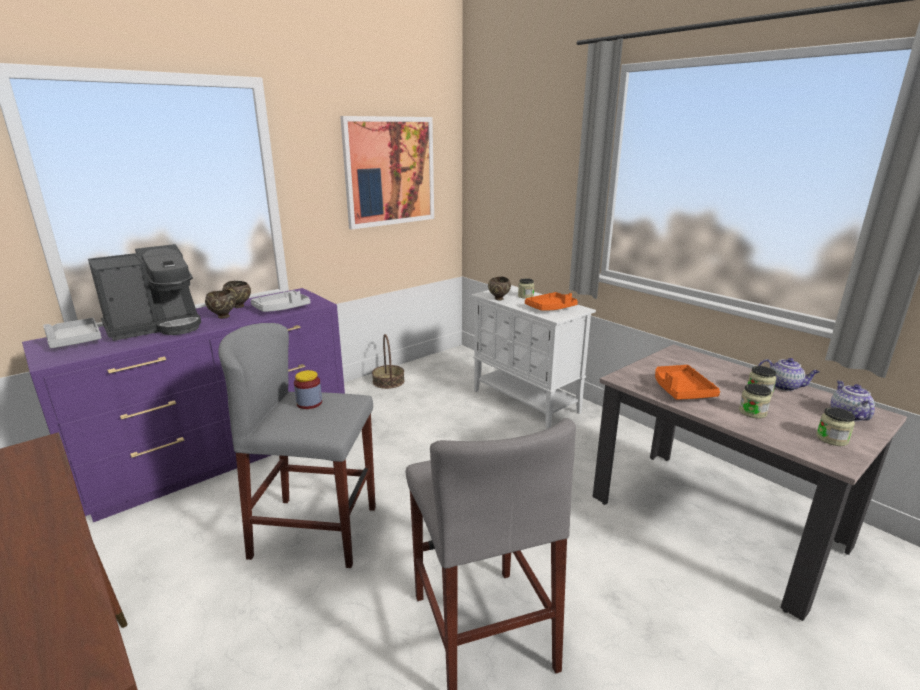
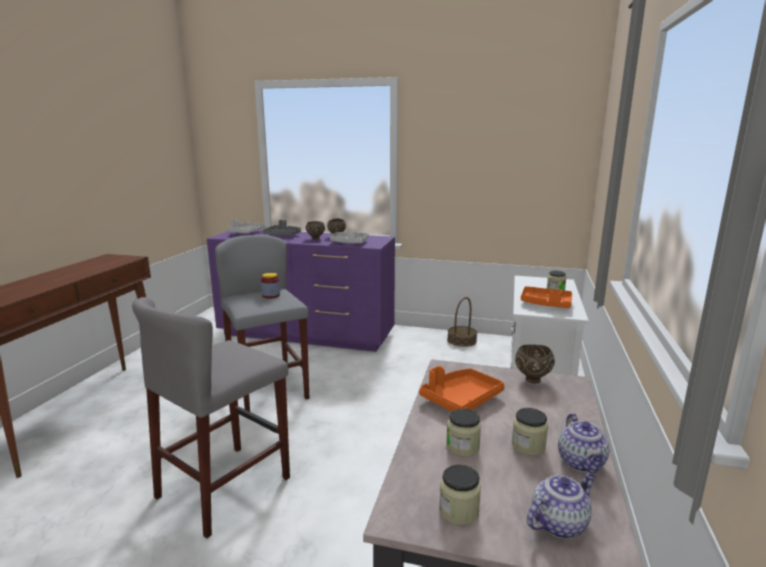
camera: 55 degrees right, 5 degrees down
(156, 326) = (283, 235): coffee machine -> grey tray
(390, 171) = (504, 153): picture -> none
(499, 299) = (524, 284): brown bowl -> brown bowl (532, 380)

